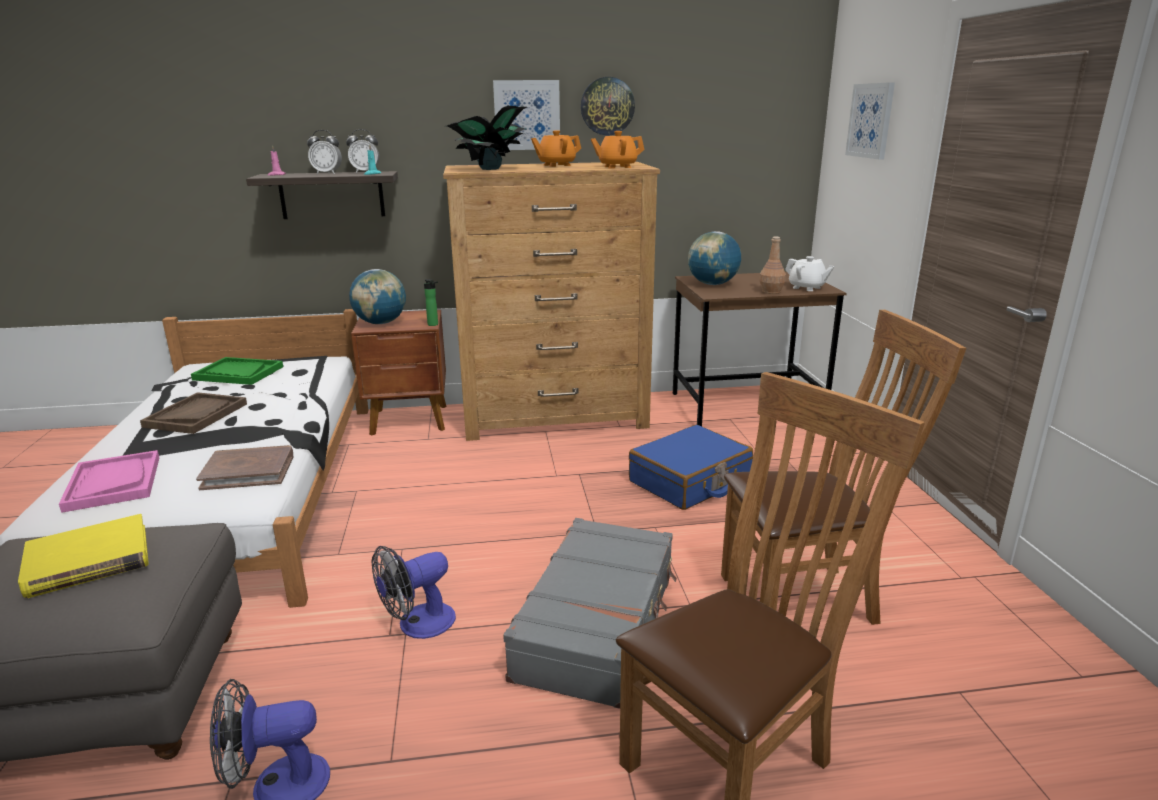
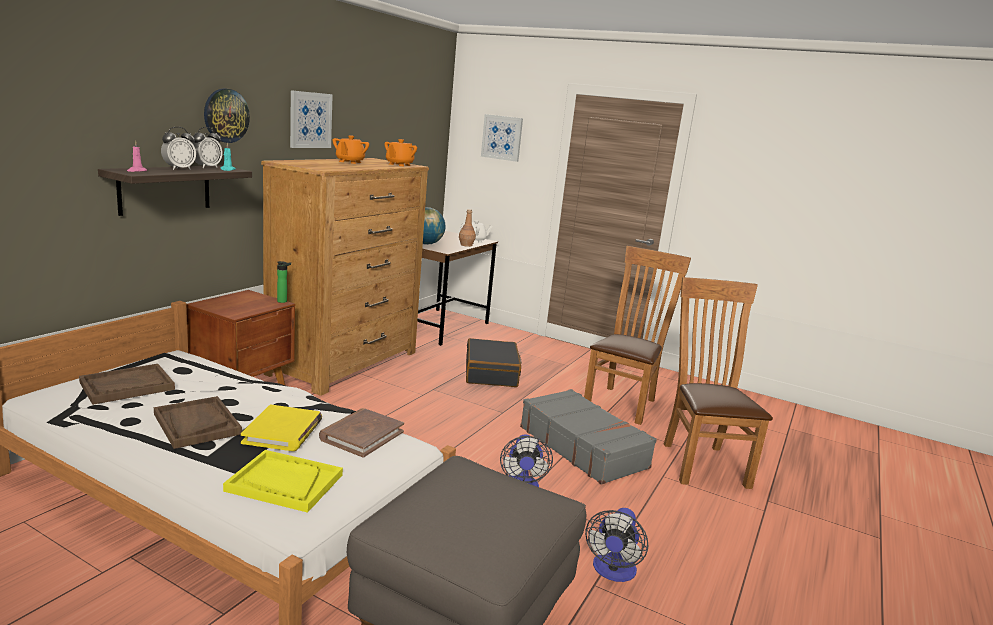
camera: 55 degrees left, 5 degrees down
(88, 561) = (478, 493): yellow book -> yellow book (283, 432)
(113, 483) = (284, 483): pink tray -> yellow tray
(238, 373) = (127, 386): green tray -> brown tray
(381, 323) = (234, 308): globe -> none
(489, 169) = (330, 166): potted plant -> none
(607, 106) = (355, 116): wall clock -> wall clock (226, 115)
(690, 481) = (491, 373): blue suitcase -> black suitcase

